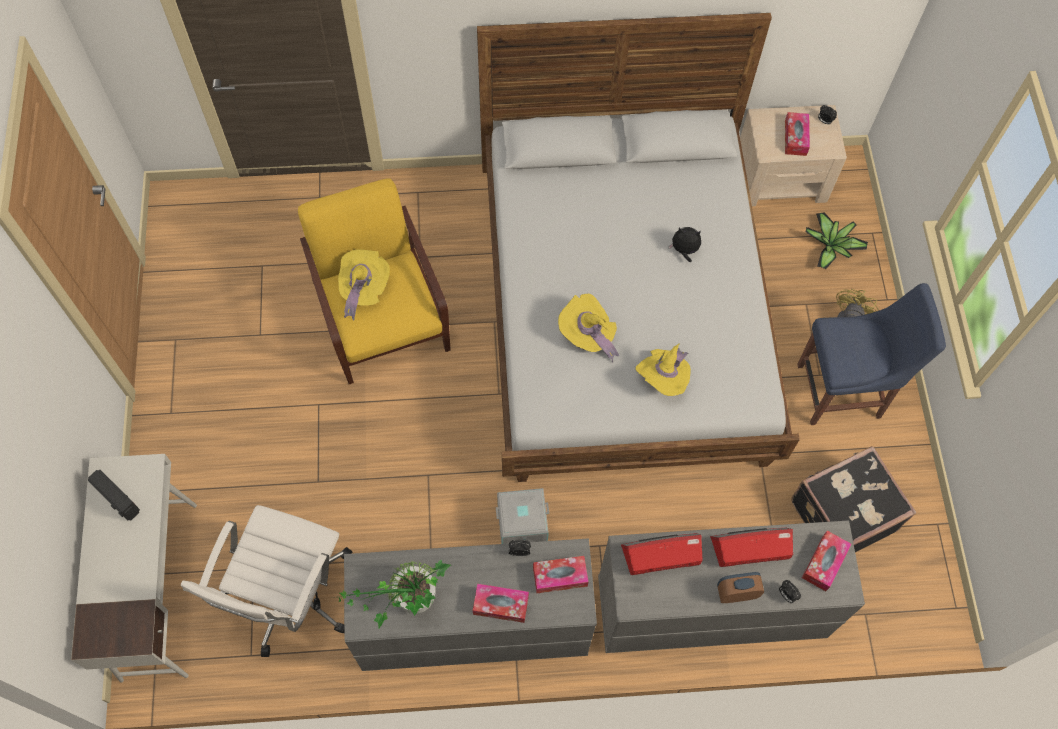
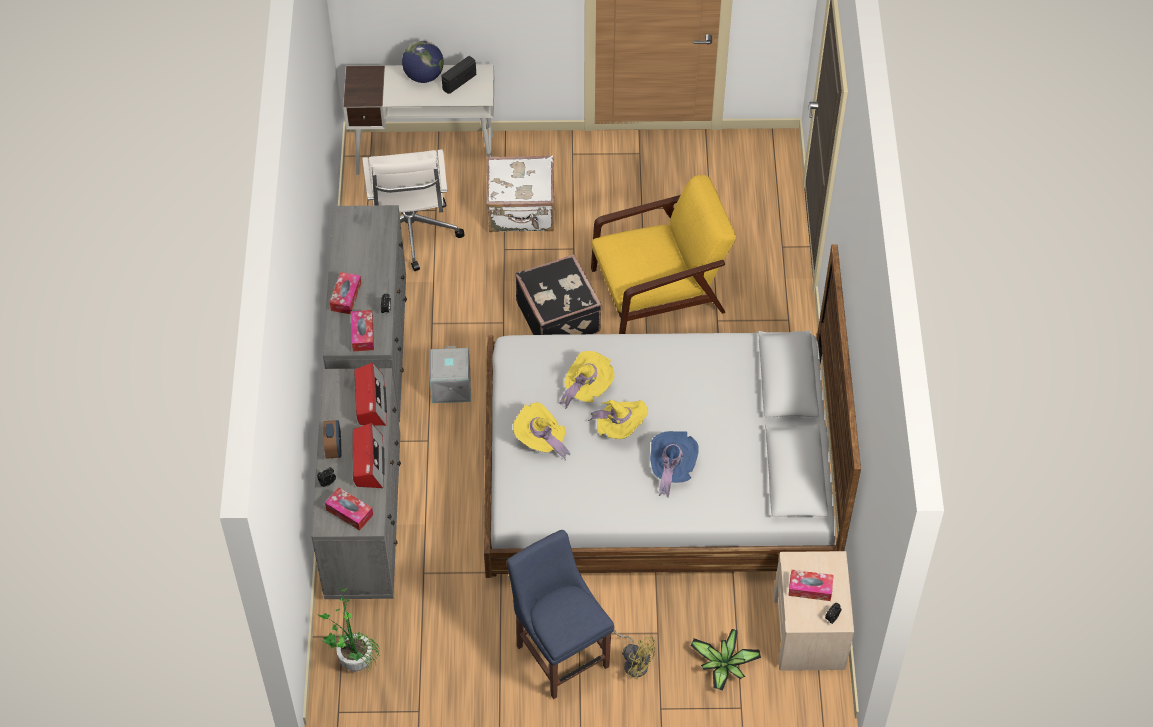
camera: 95 degrees right, 10 degrees down
(102, 547) = (424, 76): none -> globe
(259, 465) = (521, 211): none -> white suitcase
(289, 596) = (410, 232): white office chair -> white office chair turned 120 degrees counterclockwise
(363, 289) = (652, 246): yellow hat -> yellow hat (620, 428)
(408, 601) = (356, 242): potted plant -> potted plant (353, 656)
(684, 250) = (671, 469): plush toy -> blue hat
(841, 514) = (437, 631): black suitcase -> black suitcase (559, 317)
(843, 391) = (560, 652): blue chair -> blue chair turned 150 degrees clockwise

